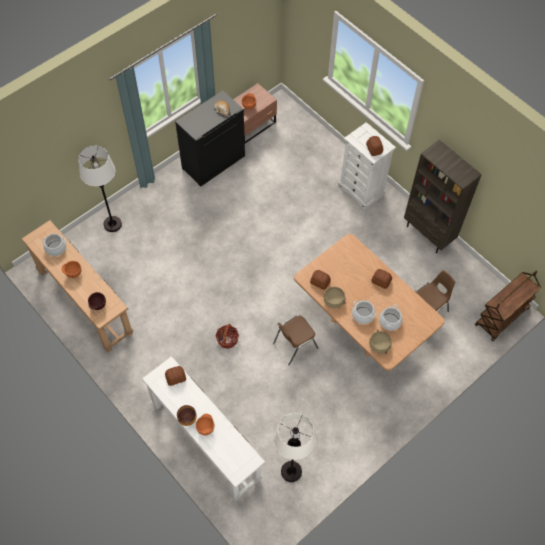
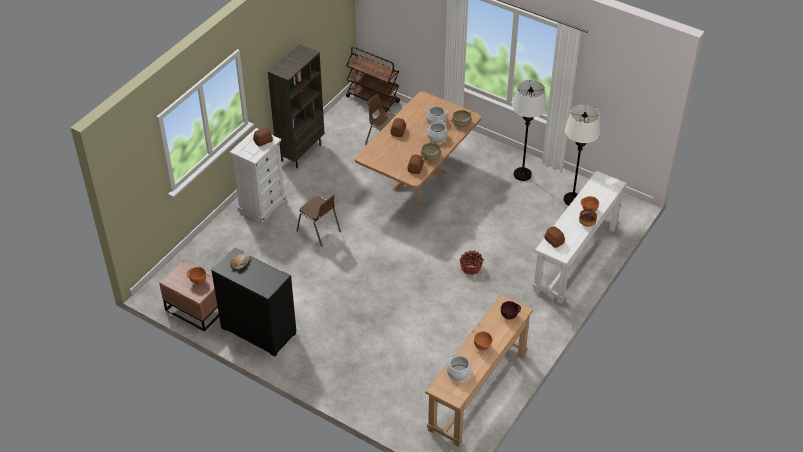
camera: 105 degrees left, 15 degrees down
(112, 224) = (371, 398): white floor lamp -> white floor lamp (522, 174)
(294, 345) = (456, 220): brown chair -> brown chair (319, 231)

